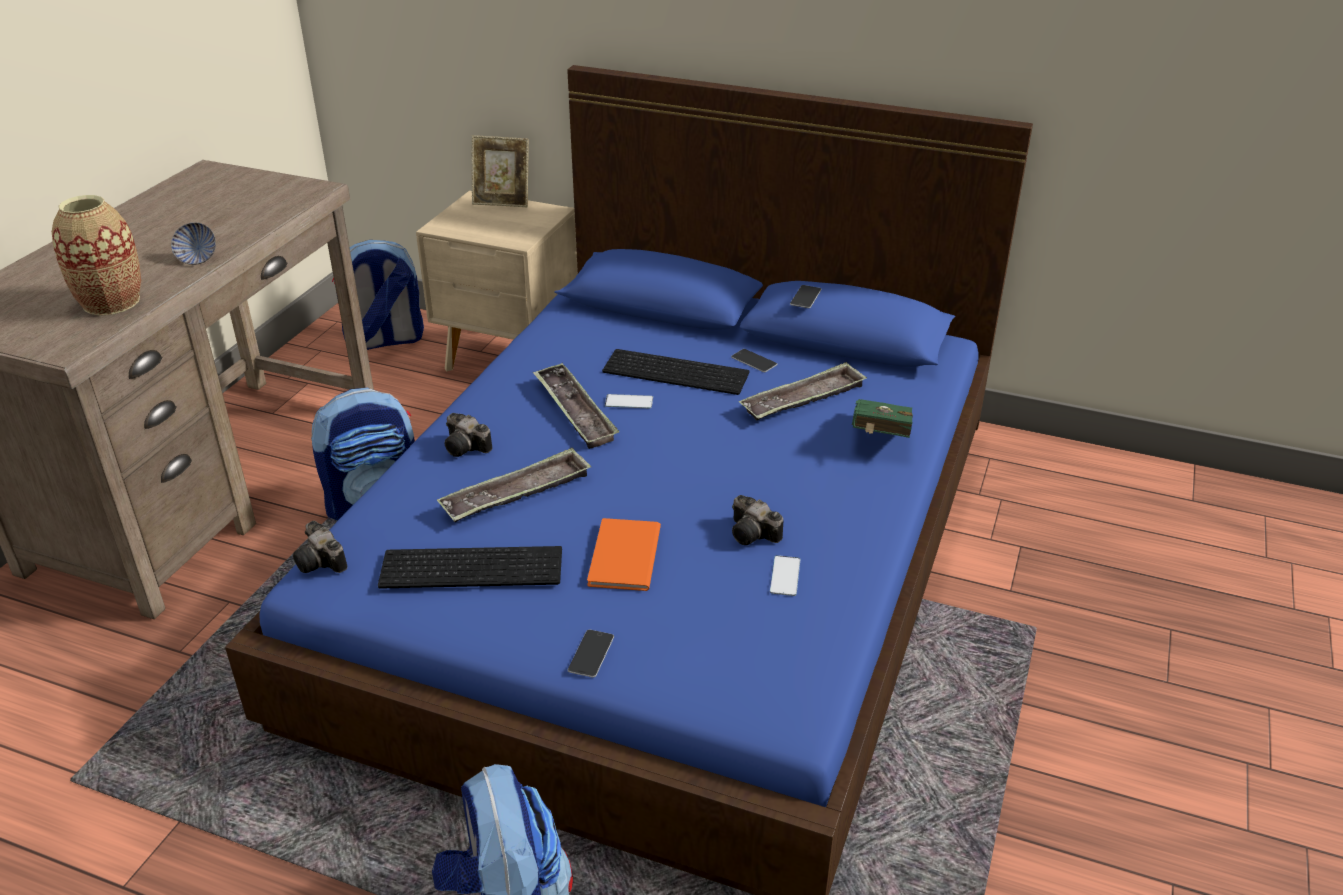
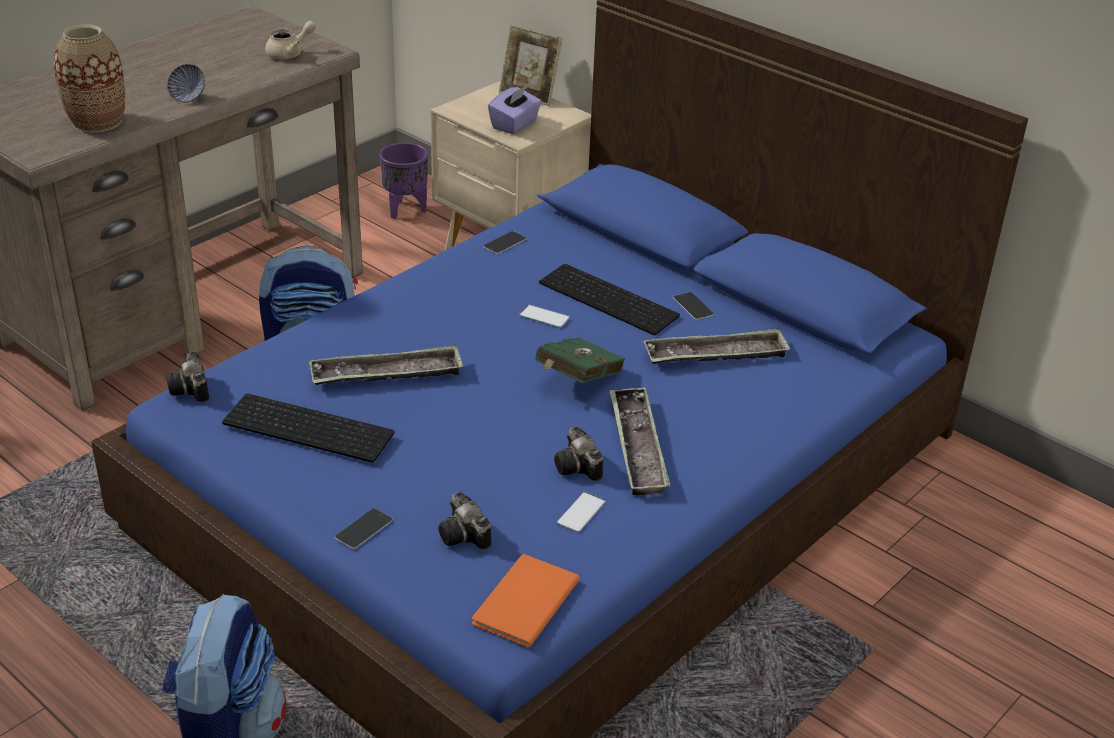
camera: 20 degrees right, 0 degrees up
(277, 197) = (290, 53): none -> beige teapot
(384, 341) = (405, 210): backpack -> purple planter
(467, 447) = (372, 323): camera -> camera (465, 536)
(507, 230) = (515, 125): none -> purple tissue box
(575, 411) = (488, 313): tray -> tray (637, 447)
(621, 557) = (444, 455): orange book -> orange book (522, 603)
(805, 297) = (765, 253): phone -> phone (504, 243)
(878, 439) = (764, 411): green book -> green book (576, 380)

